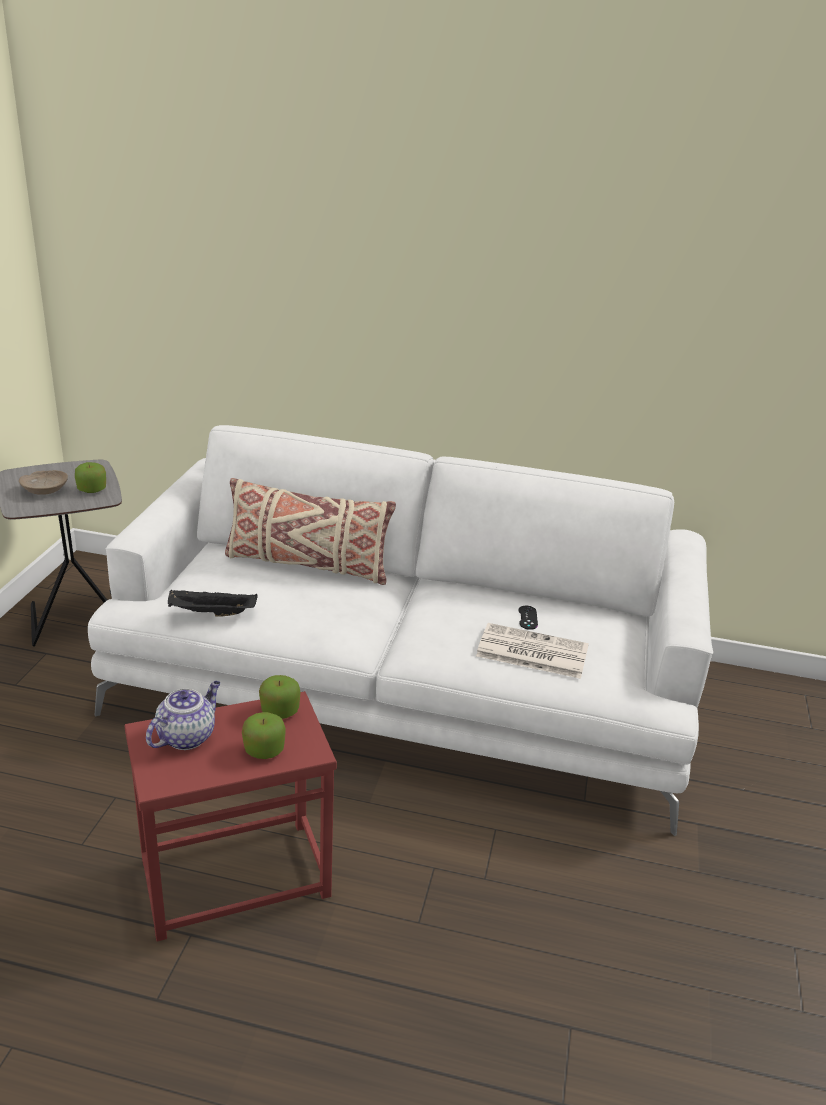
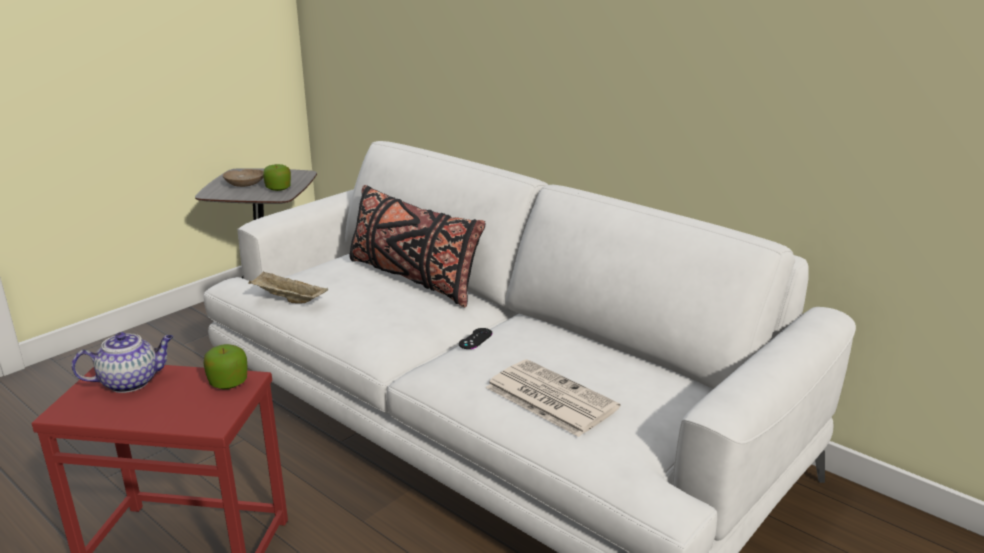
camera: 30 degrees right, 5 degrees down
(211, 613) = (287, 299): black tray -> beige tray
(264, 750) = (175, 410): apple -> none
(307, 564) = (412, 278): beige pillow -> black pillow
(527, 617) = (581, 365): black game controller -> black game controller (475, 339)

